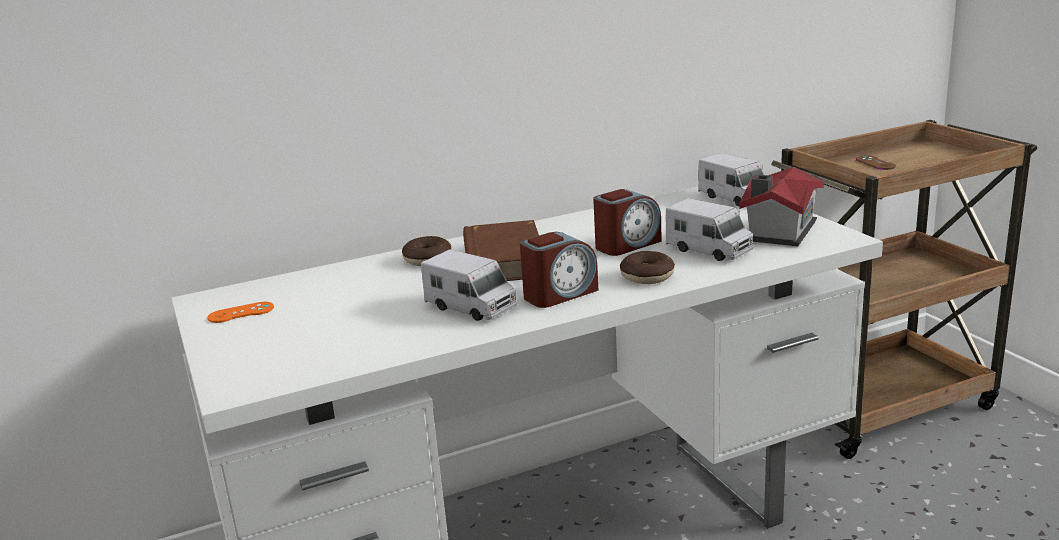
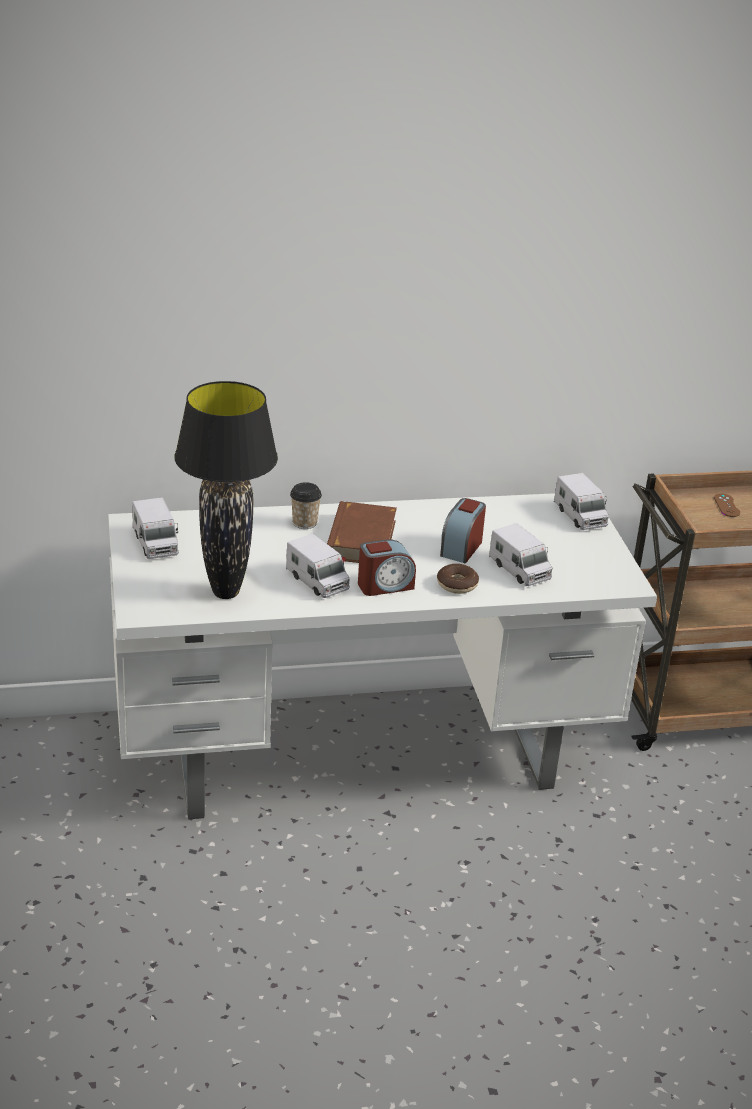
camera: 10 degrees right, 10 degrees up
(241, 313) = (155, 543): orange game controller -> toy truck
(352, 343) = (225, 593): none -> black table lamp
(427, 259) = (304, 523): donut -> cup
(627, 245) = (461, 548): alarm clock -> alarm clock turned 135 degrees clockwise
(778, 231) = (585, 564): toy house -> none

